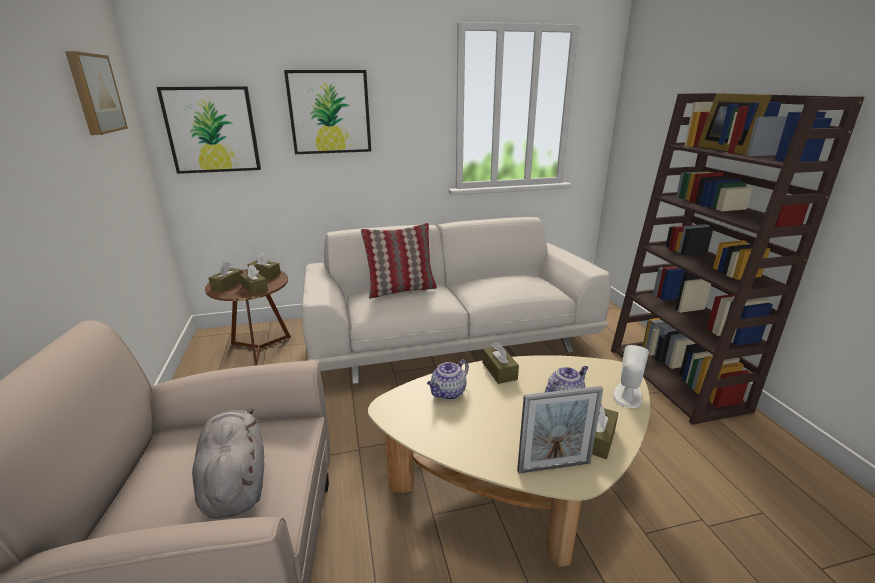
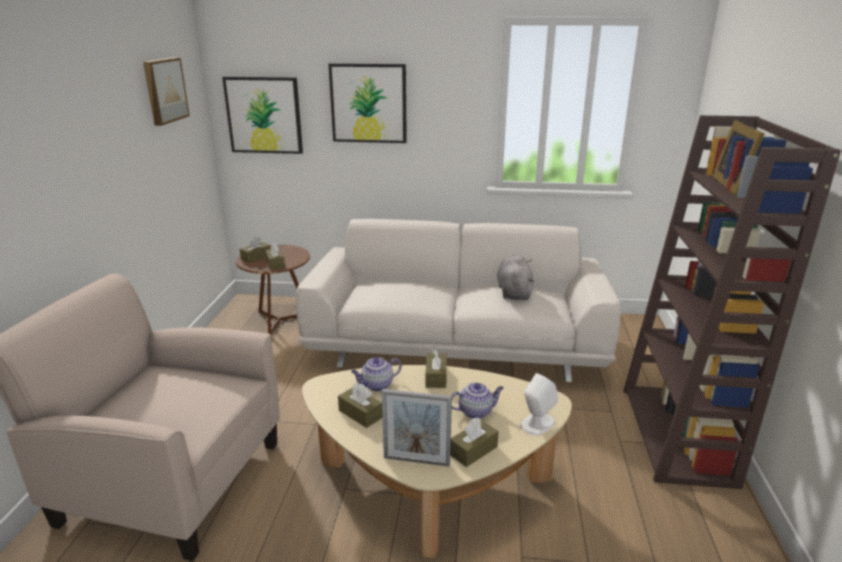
camera: 20 degrees right, 0 degrees up
(235, 482) = (178, 410): grey plush toy -> grey plush toy (514, 292)
(265, 274) = (291, 252): brown tissue box -> brown tissue box (360, 414)
(401, 290) = (401, 286): pillow -> none

